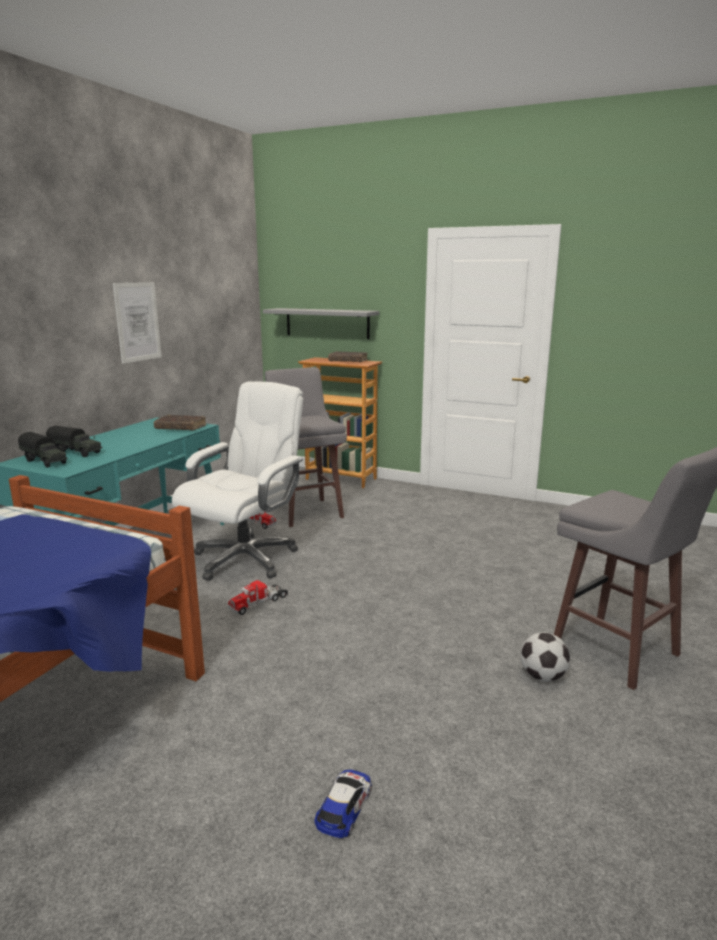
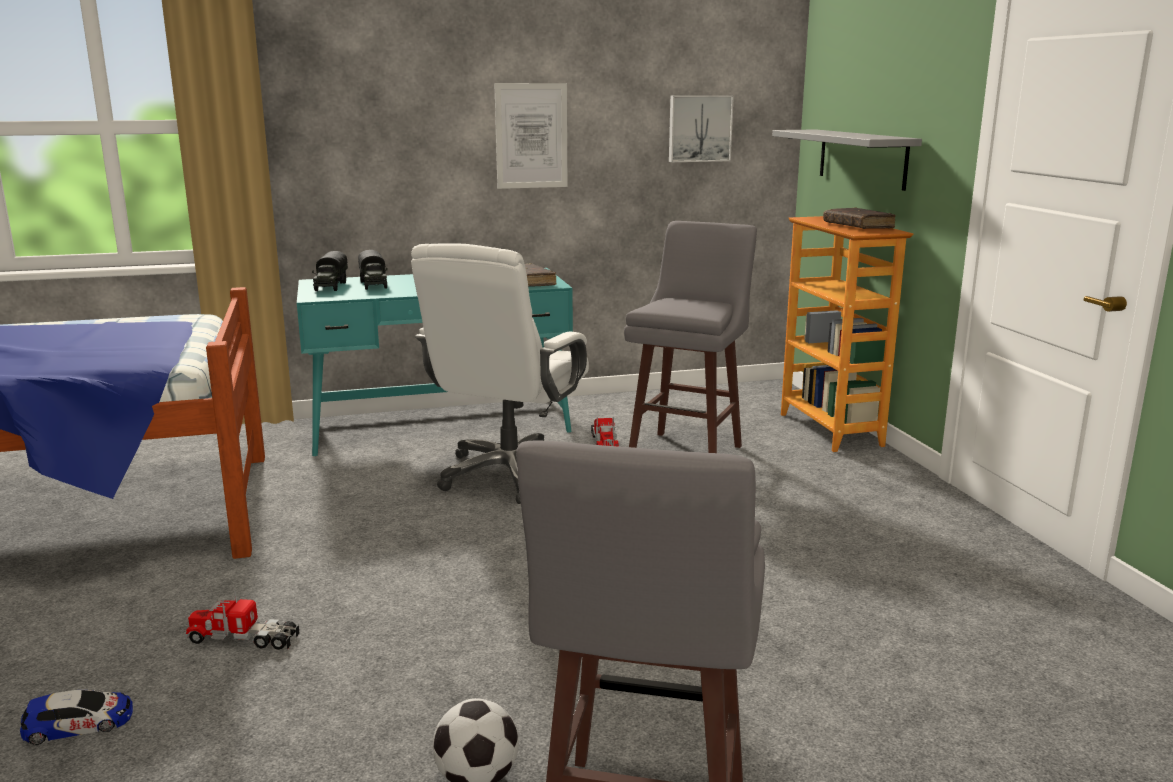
camera: 50 degrees right, 0 degrees up
(219, 310) = (699, 128): none -> picture
(245, 558) = (509, 475): white office chair -> white office chair turned 120 degrees clockwise
(258, 603) = (420, 522): toy truck -> toy truck (244, 638)

